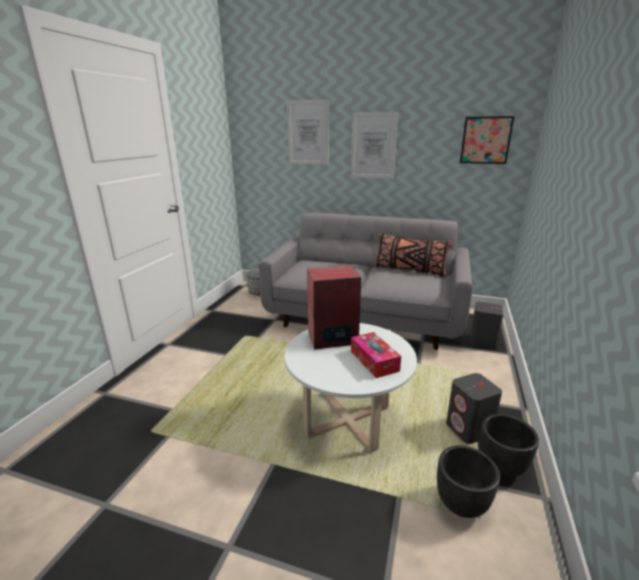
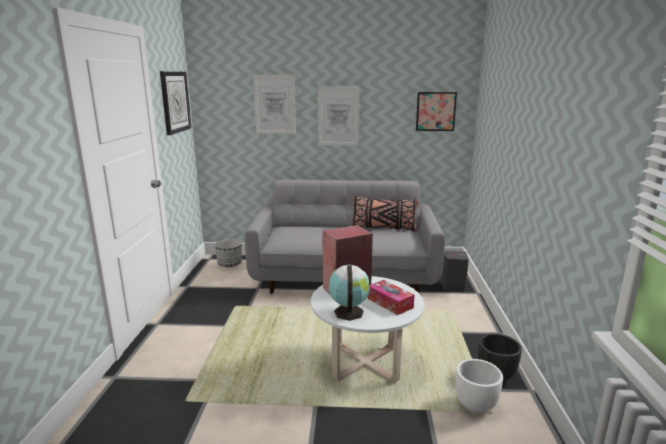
camera: 15 degrees left, 5 degrees down
(206, 128) = (175, 102): none -> wall clock
(321, 365) = (348, 311): none -> globe
(462, 504) = (476, 406): black planter -> white planter
(469, 429) = (464, 354): grey speaker -> none

